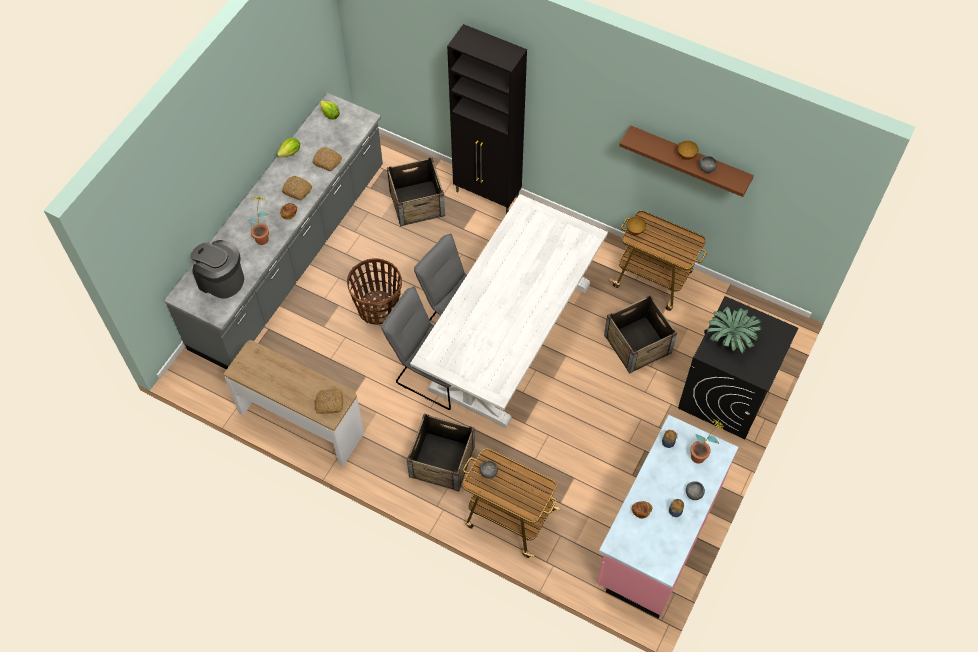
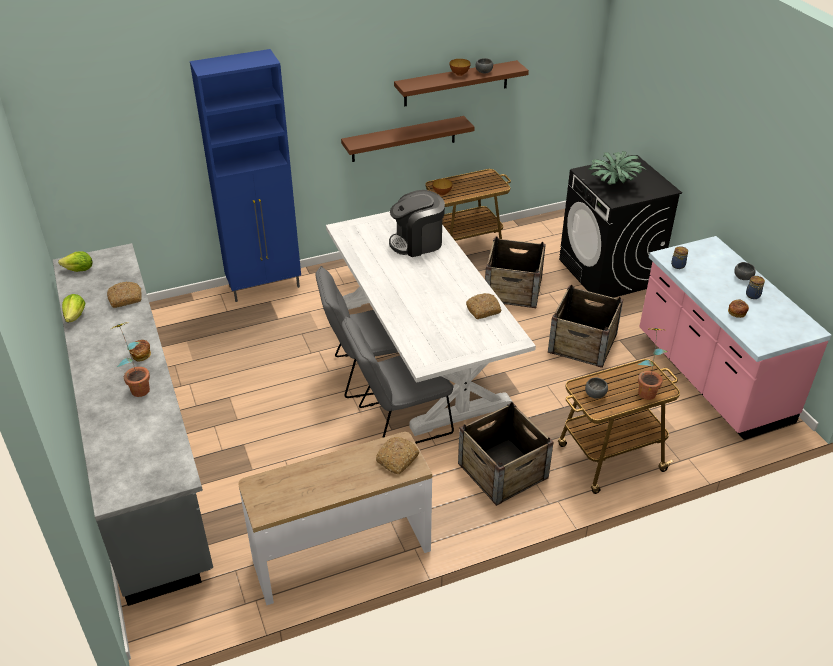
camera: 50 degrees left, 20 degrees down
(221, 280) = (141, 450): coffee machine -> coffee machine (417, 243)
(297, 190) = (124, 334): bread -> bread (483, 310)
(378, 308) = (284, 418): basket -> none
(417, 202) = (211, 330): crate -> crate (582, 343)
(488, 195) = (265, 287): black cabinet -> blue cabinet
(633, 168) = (403, 139): none -> brown shelf
(701, 454) = (706, 255): potted plant -> potted plant (646, 389)

